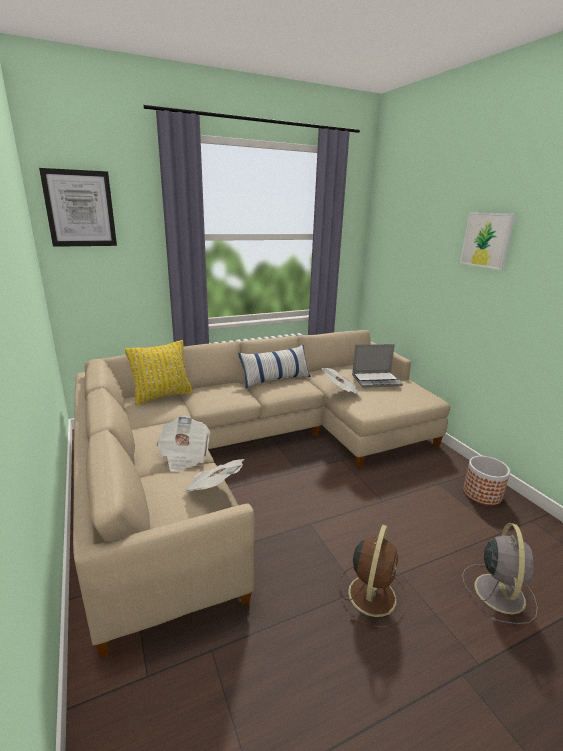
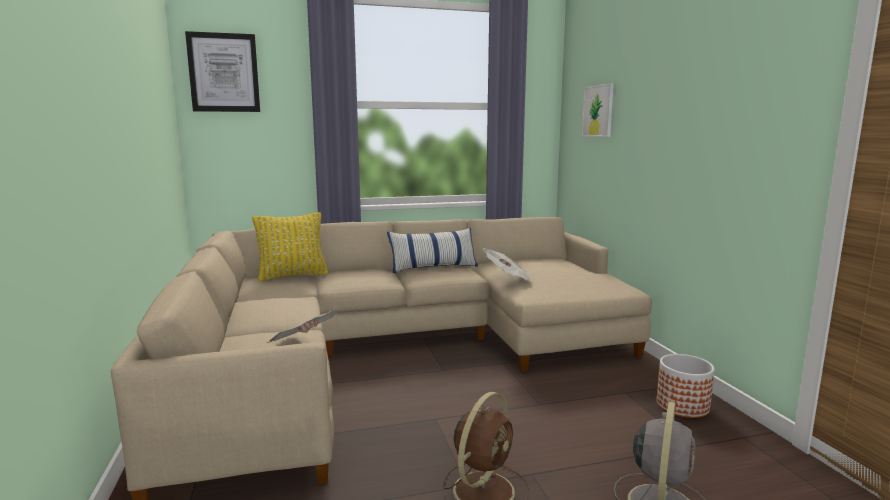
camera: 10 degrees right, 10 degrees down
(184, 456) = (287, 321): newspaper -> none
(376, 380) = (559, 270): laptop -> none
(486, 240) = (675, 83): picture -> picture (598, 111)

